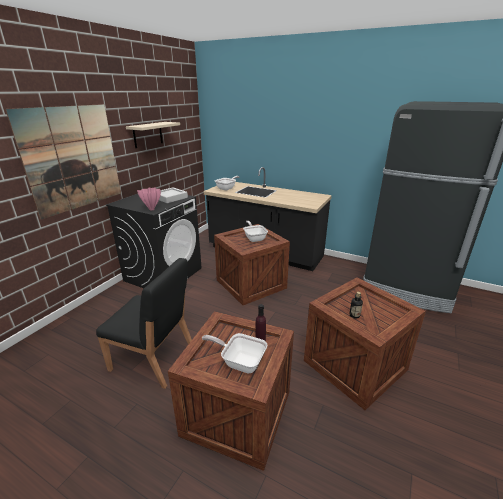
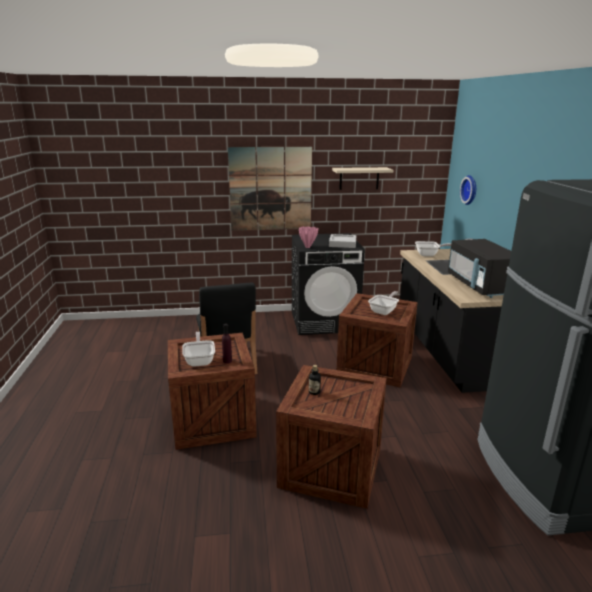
camera: 55 degrees right, 5 degrees down
(236, 132) = (470, 190): none -> wall clock
(297, 196) = (480, 286): none -> black microwave

